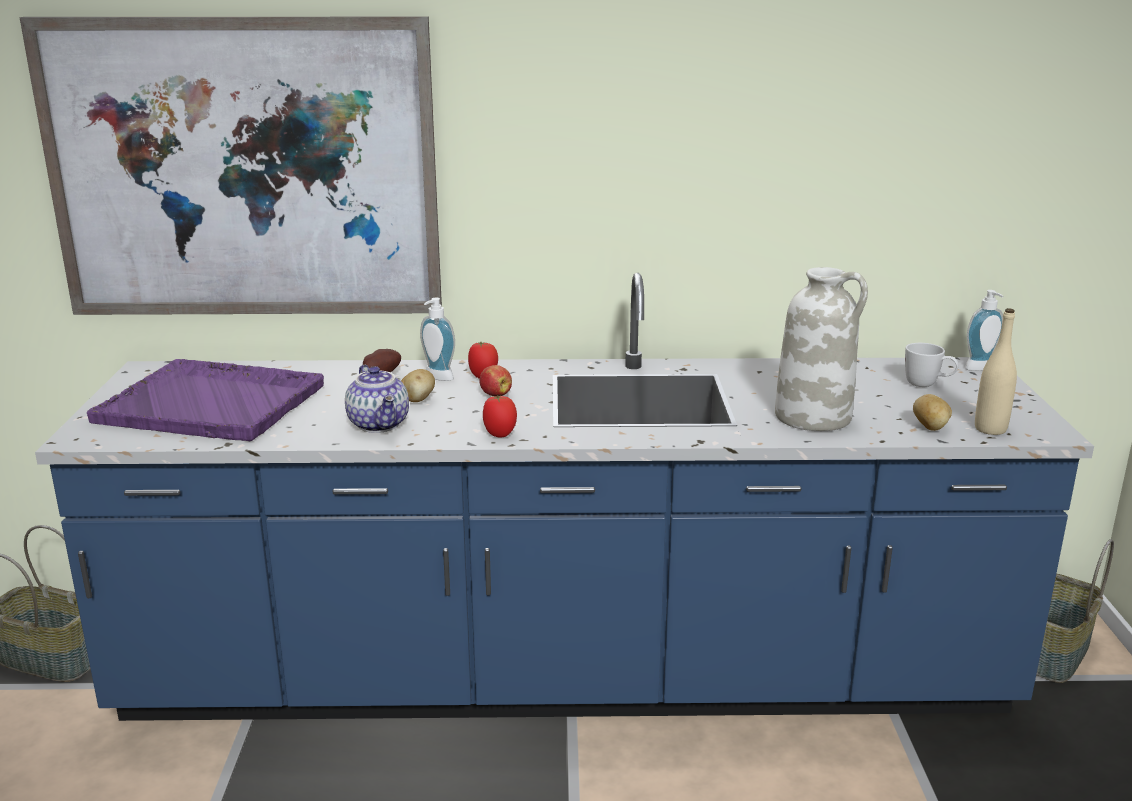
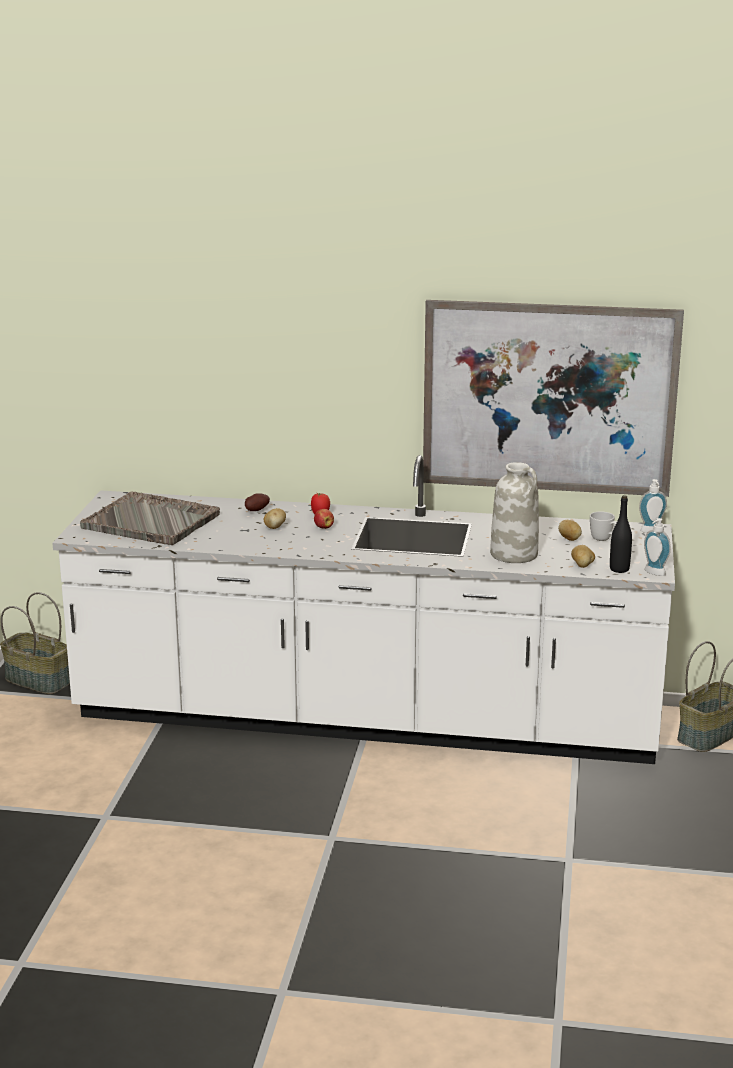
camera: 10 degrees right, 0 degrees up
(213, 404) = (152, 522): purple tray -> grey tray
(243, 171) = (179, 377): picture -> picture (548, 398)
(380, 424) = (248, 541): teapot -> none
(436, 378) = (290, 514): soap dispenser -> soap dispenser (653, 573)
(500, 434) = (317, 551): tomato -> none
(566, 678) = (366, 720): blue counter -> white counter
(877, 388) = (569, 539): none -> potato
(990, 429) = (619, 569): beige bottle -> black bottle

